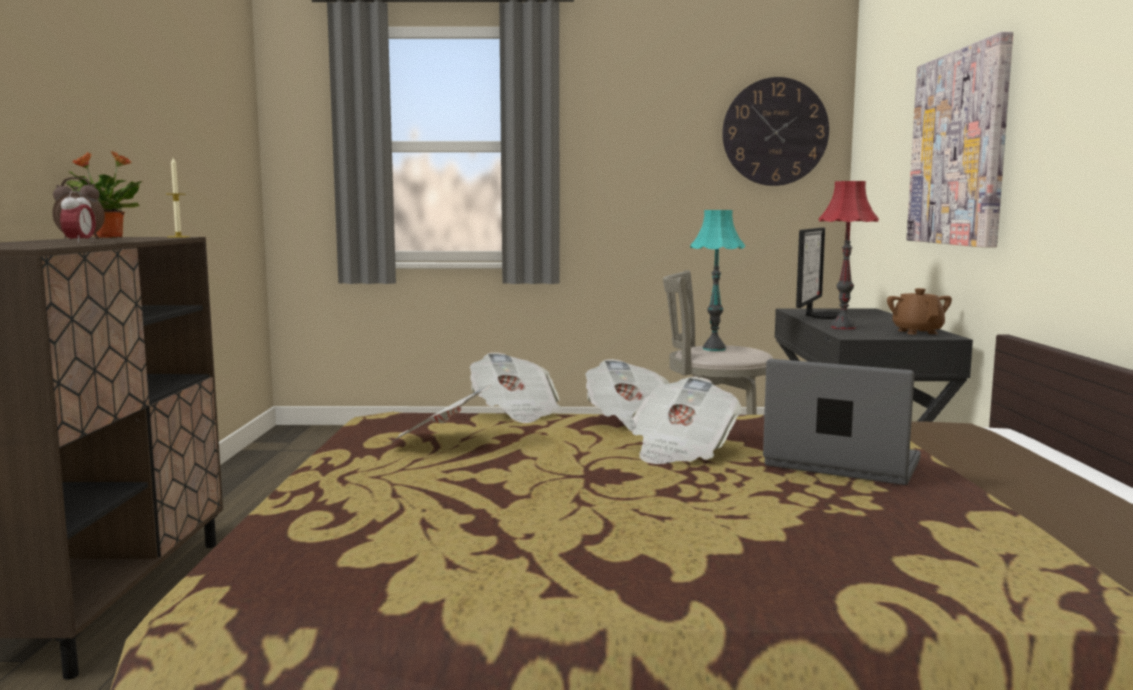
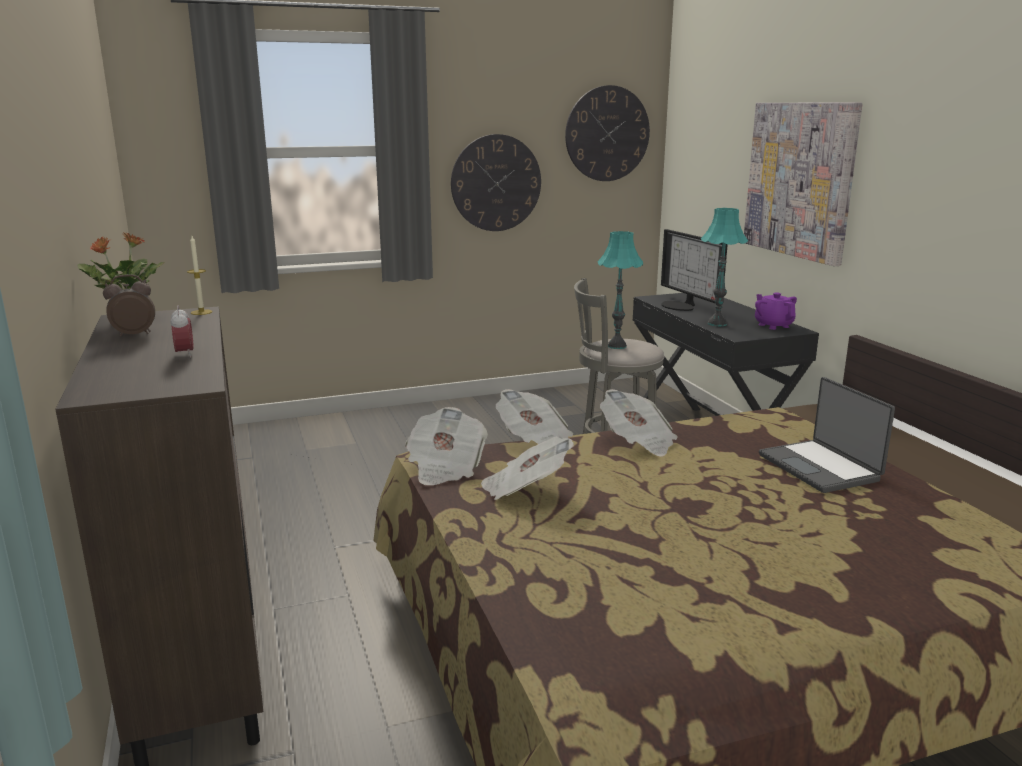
camera: 20 degrees left, 10 degrees up
(638, 184) = (496, 183): none -> wall clock
(681, 450) = (707, 470): newspaper -> newspaper (445, 467)
(822, 315) = (681, 306): monitor -> monitor turned 150 degrees clockwise
(841, 464) = (820, 467): laptop -> laptop turned 120 degrees counterclockwise
(842, 327) = (717, 324): red table lamp -> turquoise table lamp
(917, 332) = (773, 325): brown teapot -> purple teapot

